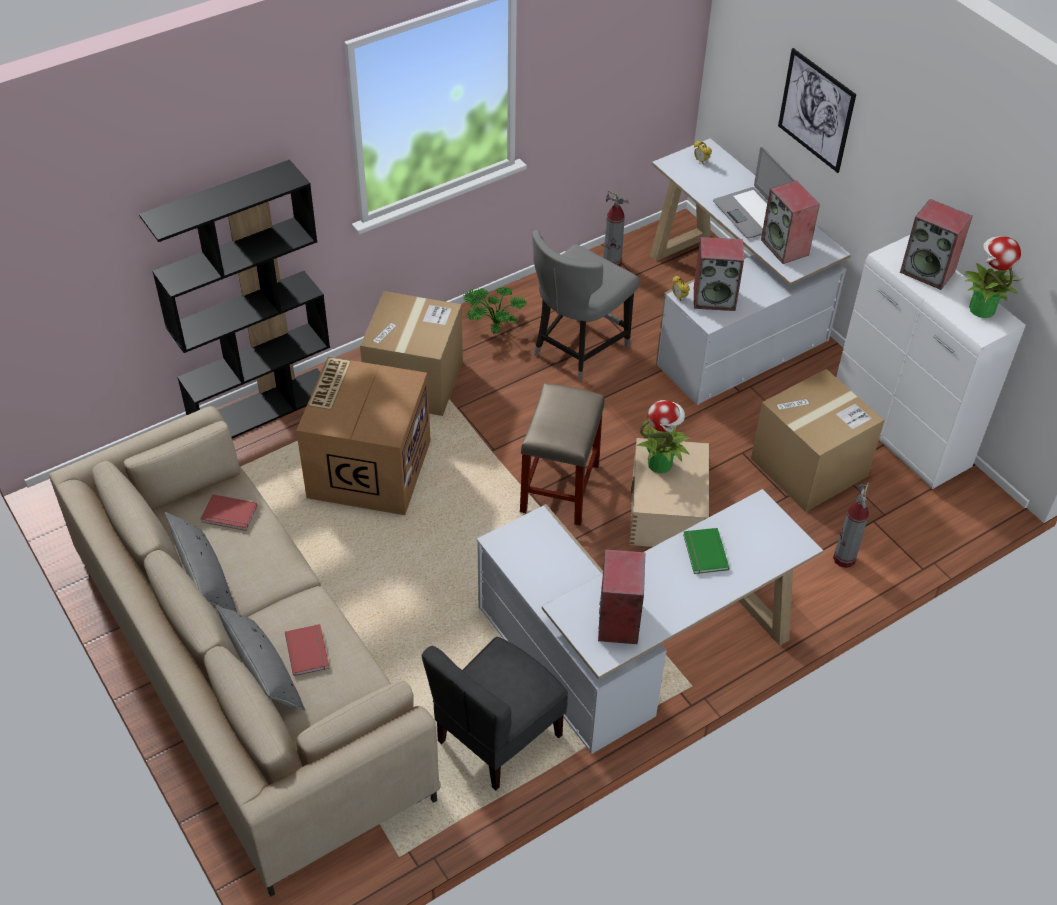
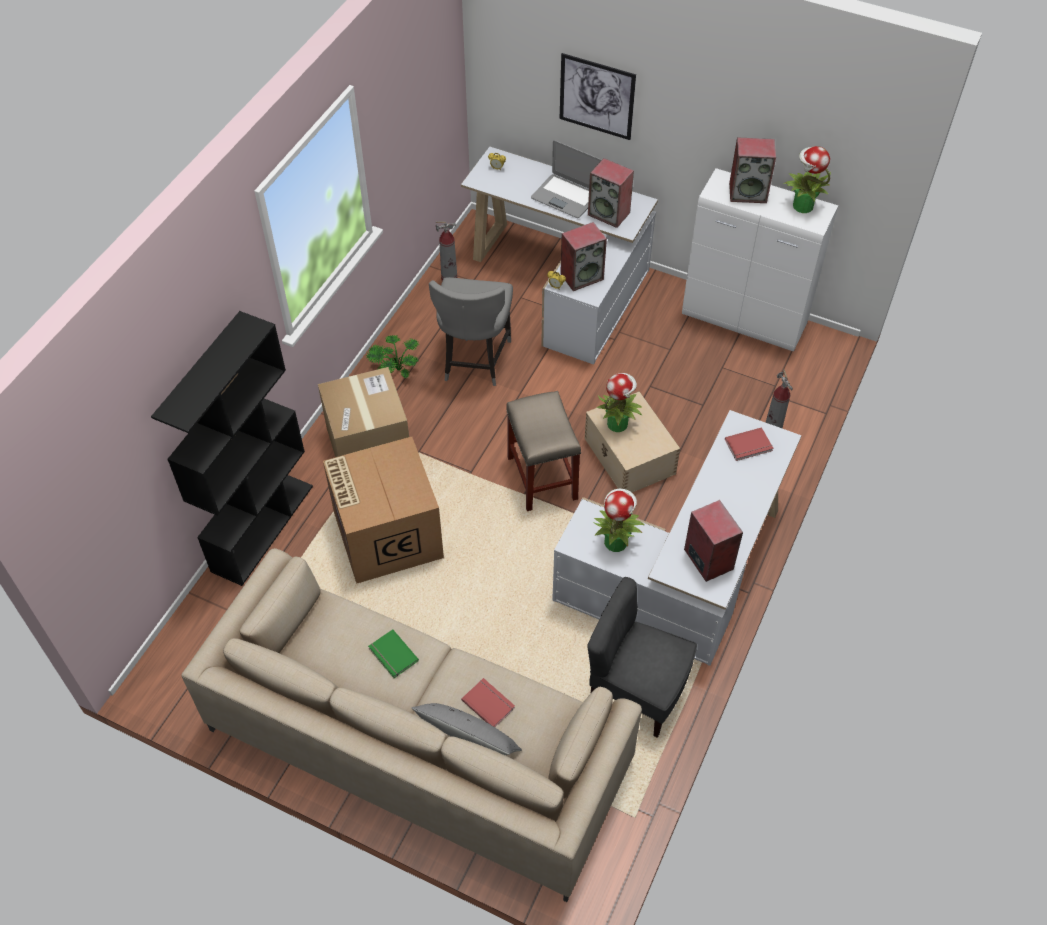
camera: 30 degrees left, 5 degrees up
(205, 580) = (364, 692): grey pillow -> none
(229, 515) = (341, 630): red book -> red book (749, 446)
(497, 737) = (637, 690): grey chair -> grey chair turned 105 degrees clockwise
(545, 561) = (615, 541): none -> potted plant
(704, 552) = (726, 478): green book -> green book (392, 655)
(808, 467) = (702, 375): cardboard box -> none

